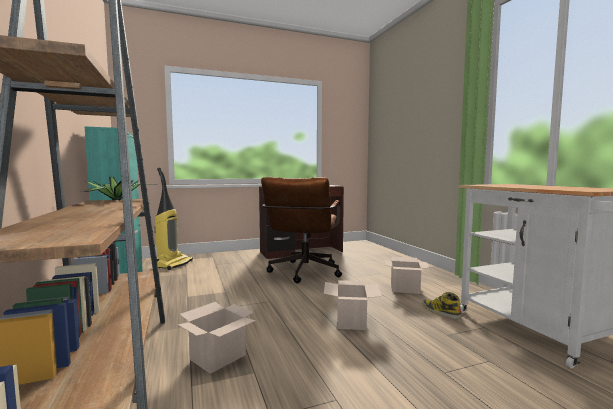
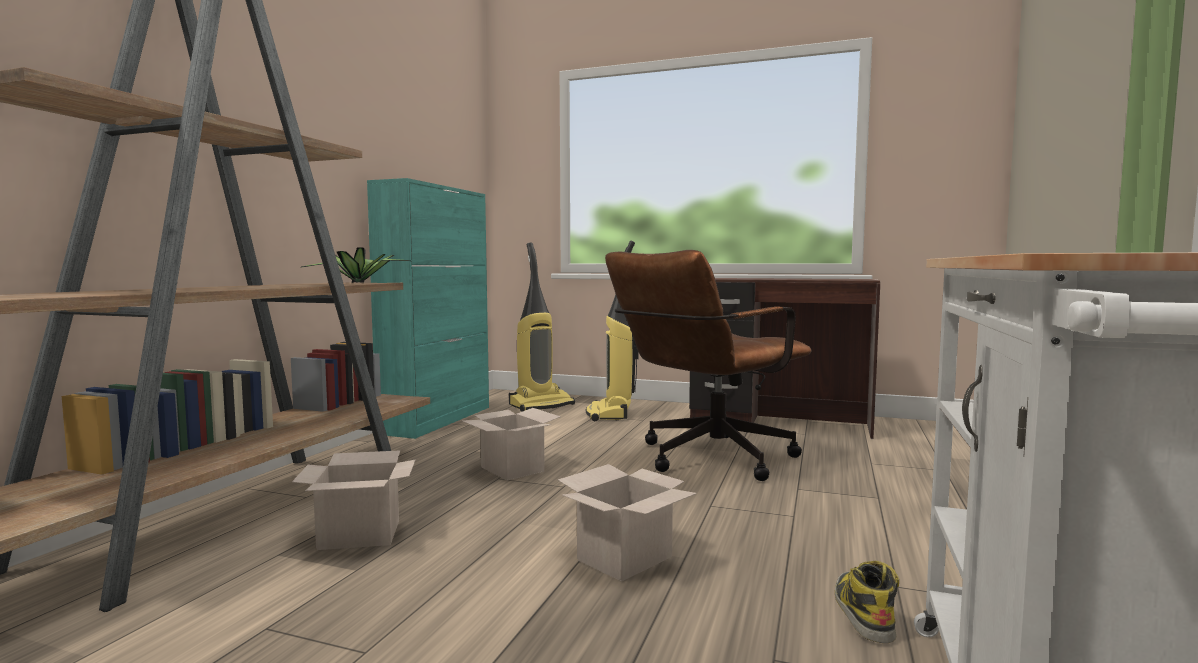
camera: 40 degrees right, 0 degrees up
(221, 261) = (610, 414): none -> vacuum cleaner
(404, 289) = (870, 541): cardboard box -> cardboard box (510, 469)

